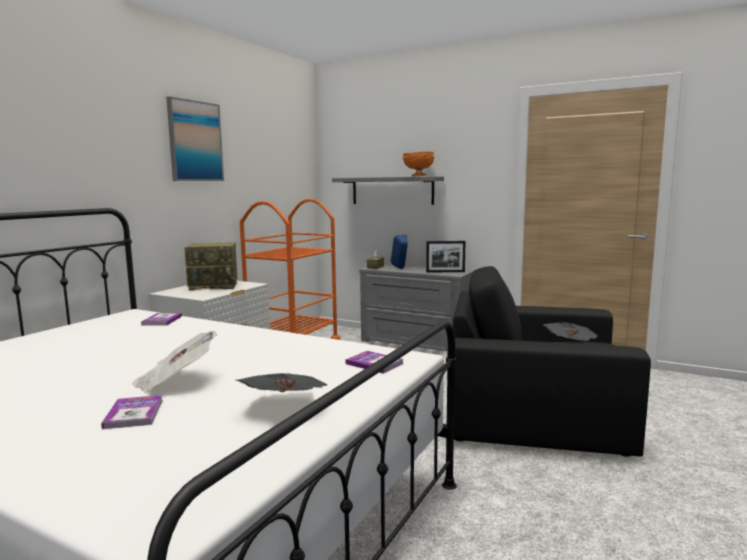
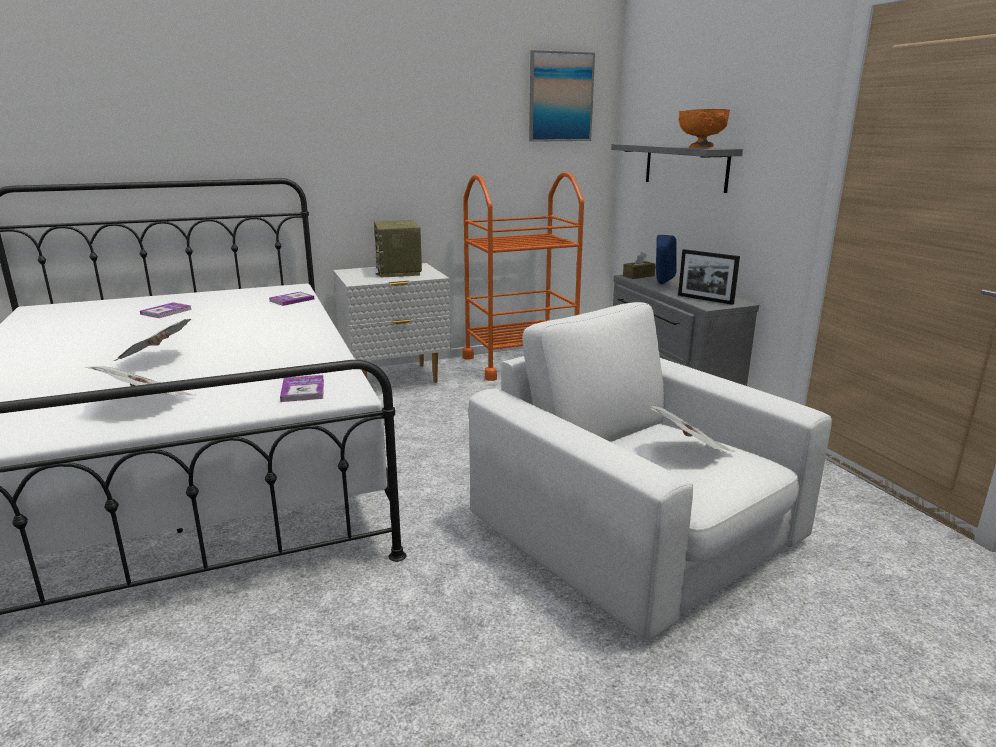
camera: 40 degrees right, 10 degrees up
(134, 414) = (79, 375): book -> book (166, 311)
(195, 141) = (404, 100): picture -> picture (560, 97)
(214, 286) = (399, 271): radio -> radio turned 45 degrees clockwise
(536, 414) = (639, 531): black armchair -> white armchair

